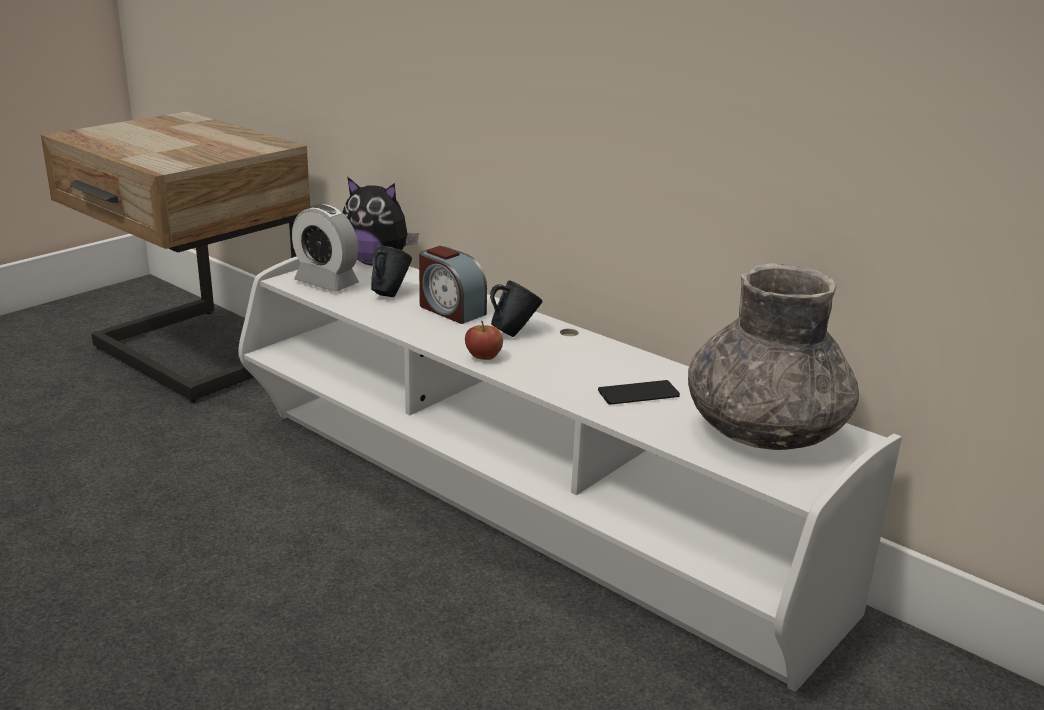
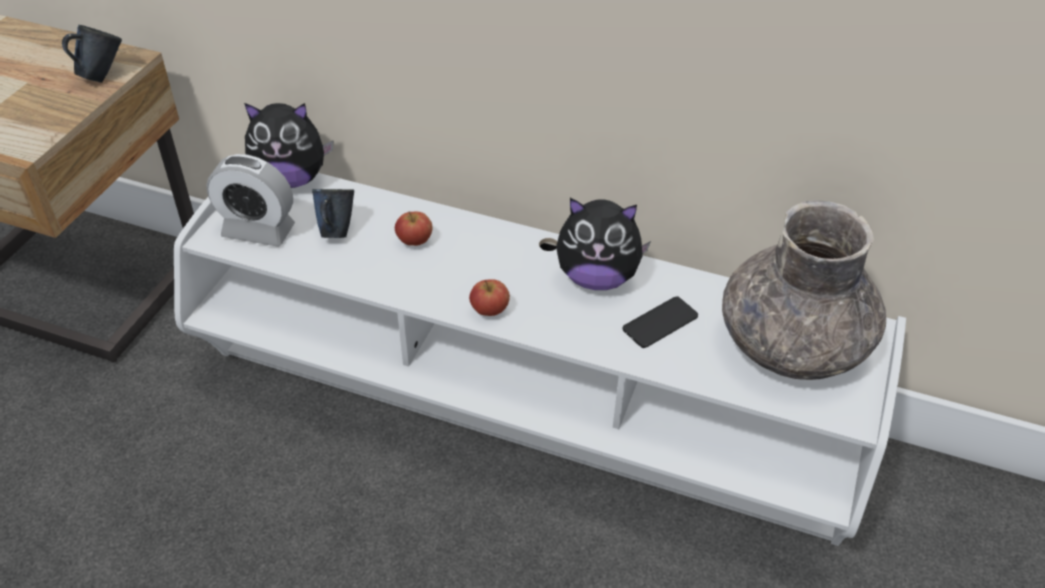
camera: 20 degrees left, 20 degrees up
(450, 310) = (415, 241): alarm clock -> apple
(513, 332) = (497, 261): blue mug -> blue mug (101, 76)
(599, 357) = (597, 277): none -> plush toy

